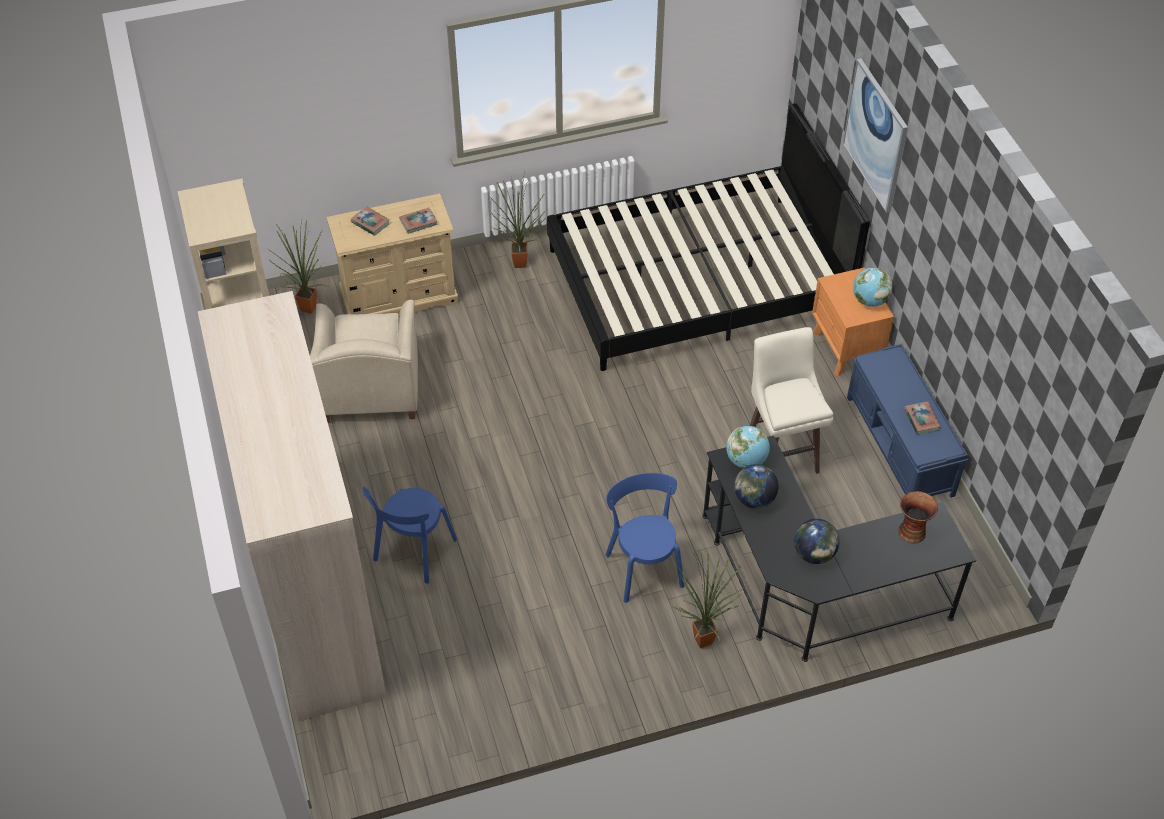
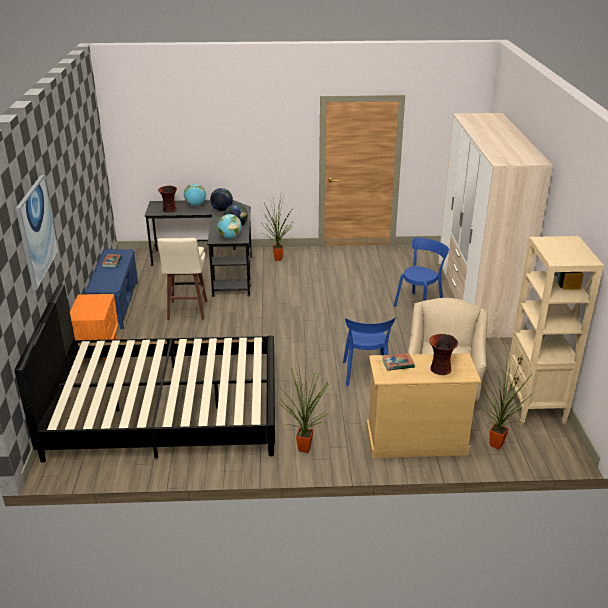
camera: 165 degrees left, 20 degrees down
(370, 223) = (440, 369): book -> vase
(643, 567) = (293, 283): blue chair -> blue chair (365, 374)
(869, 300) = (84, 303): globe -> globe (195, 205)

